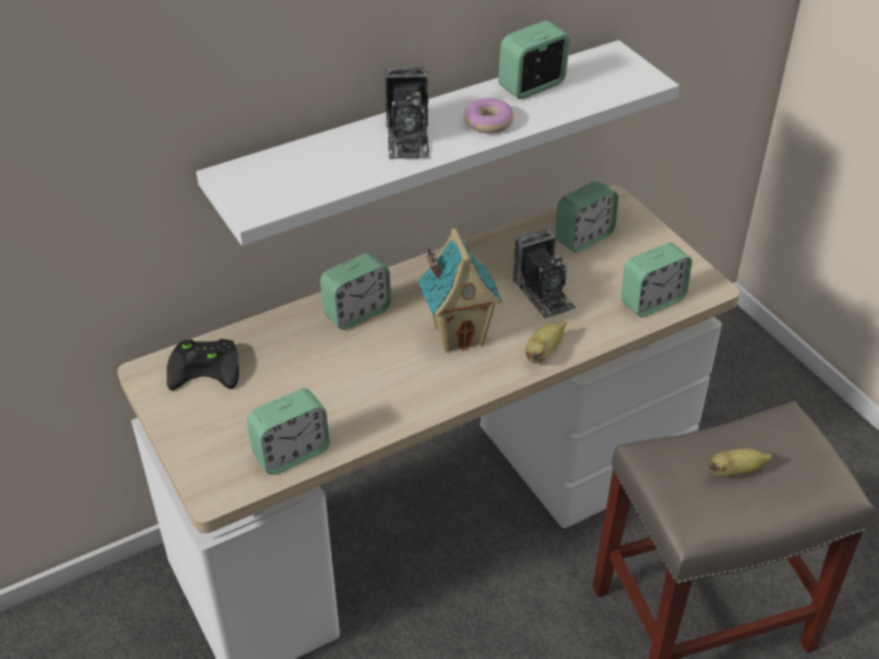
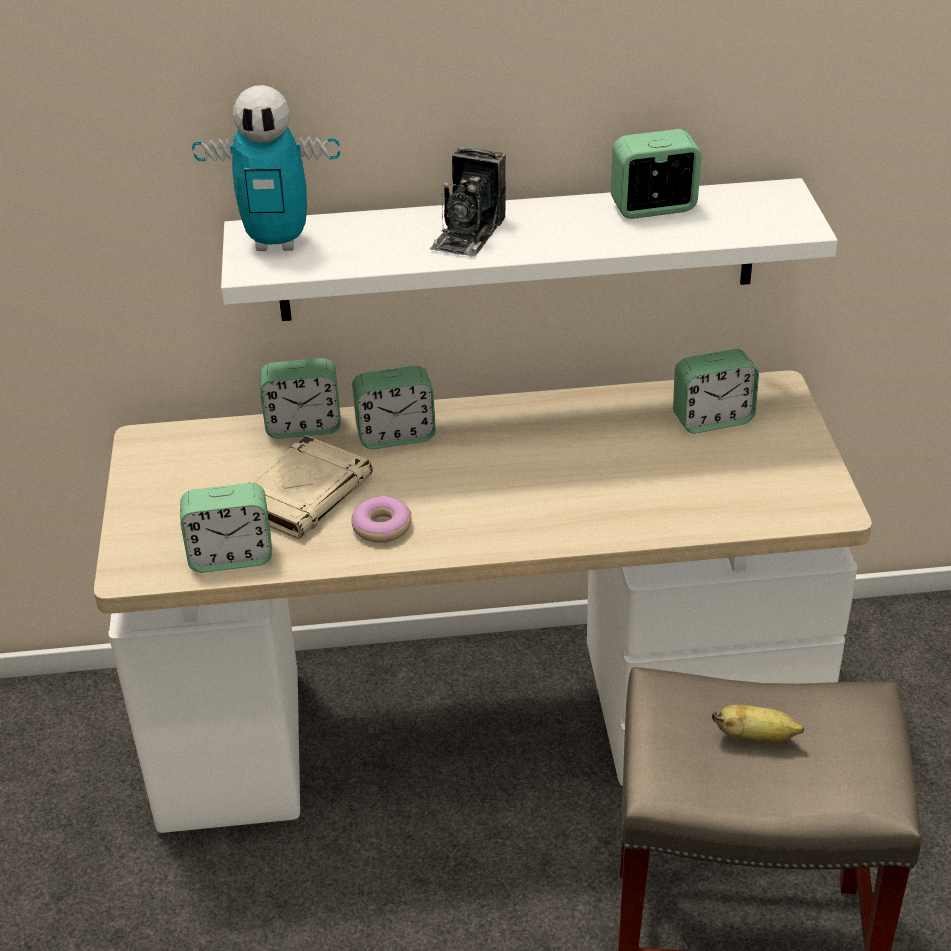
camera: 25 degrees right, 5 degrees down
(207, 367) = (204, 450): black game controller -> none
(257, 180) = (277, 242): none -> toy robot
(316, 382) = (305, 494): none -> beige book
(459, 334) = (493, 486): toy house -> none
(488, 122) = (571, 235): donut -> donut (381, 526)
(543, 293) = (621, 467): camera -> none
(543, 352) = (577, 529): banana -> none
(652, 301) = (748, 508): alarm clock -> alarm clock (303, 426)

